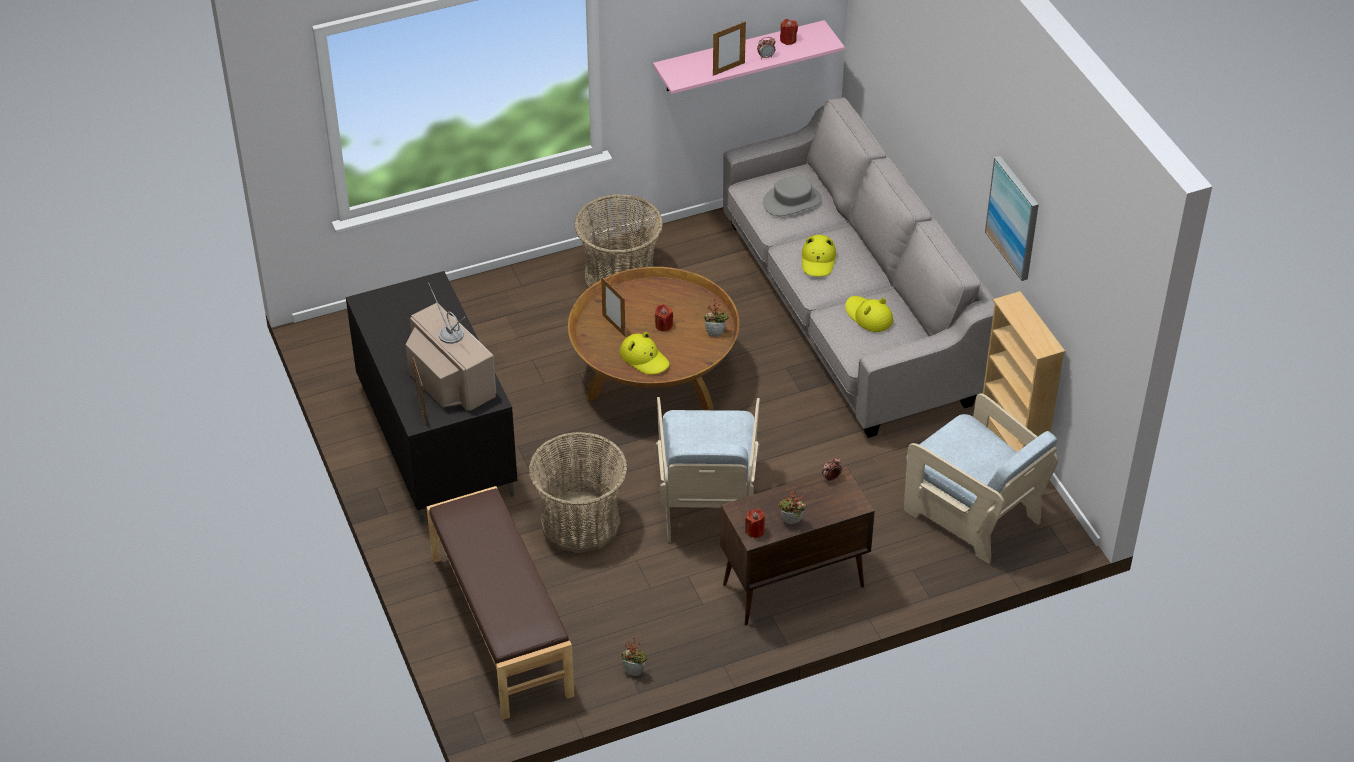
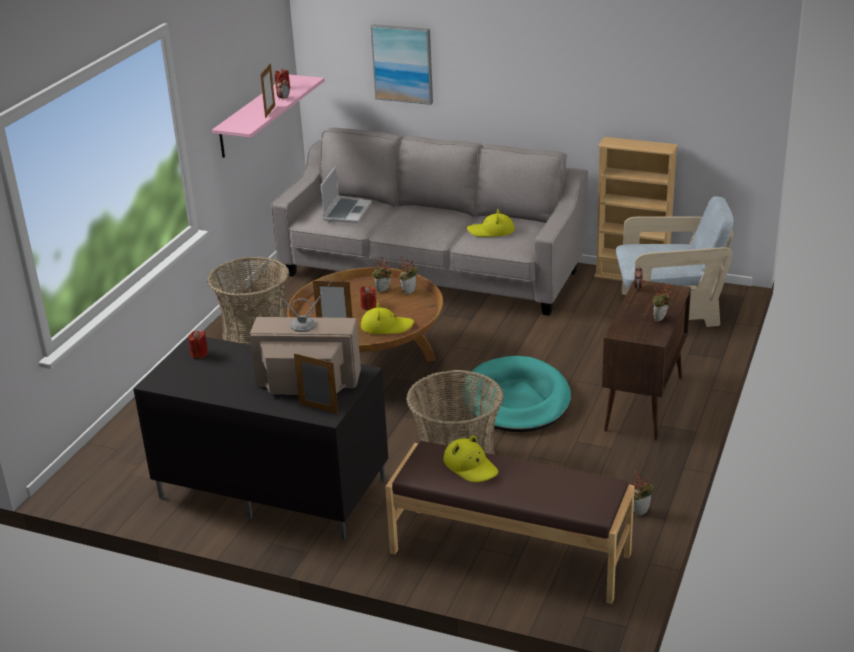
camera: 45 degrees left, 15 degrees down
(698, 317) = (383, 291): none -> potted plant
(707, 502) = (516, 400): beige armchair -> turquoise dog bed
(755, 530) = (649, 336): red candle -> red candle (199, 353)
(792, 201) = (347, 211): grey hat -> laptop
(818, 260) = (413, 225): yellow hat -> yellow hat (471, 466)
(1014, 217) = (579, 80): picture -> picture (403, 63)

